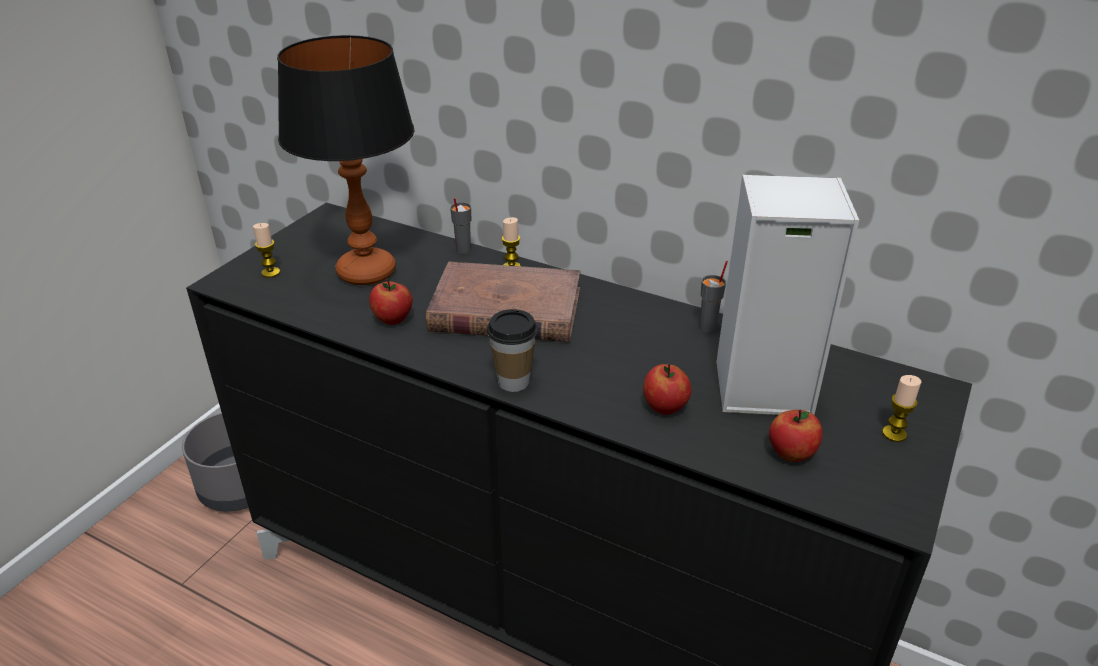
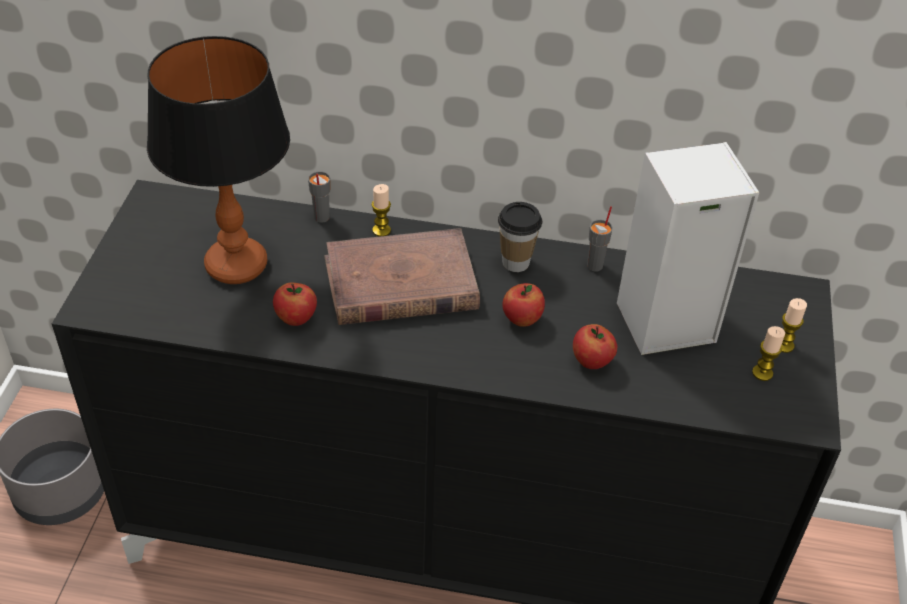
camera: 20 degrees left, 10 degrees up
(271, 273) = (134, 286): candle -> candle (762, 373)
(513, 382) = (447, 364): cup -> cup (516, 262)
(791, 454) = (710, 384): apple -> apple (521, 319)

